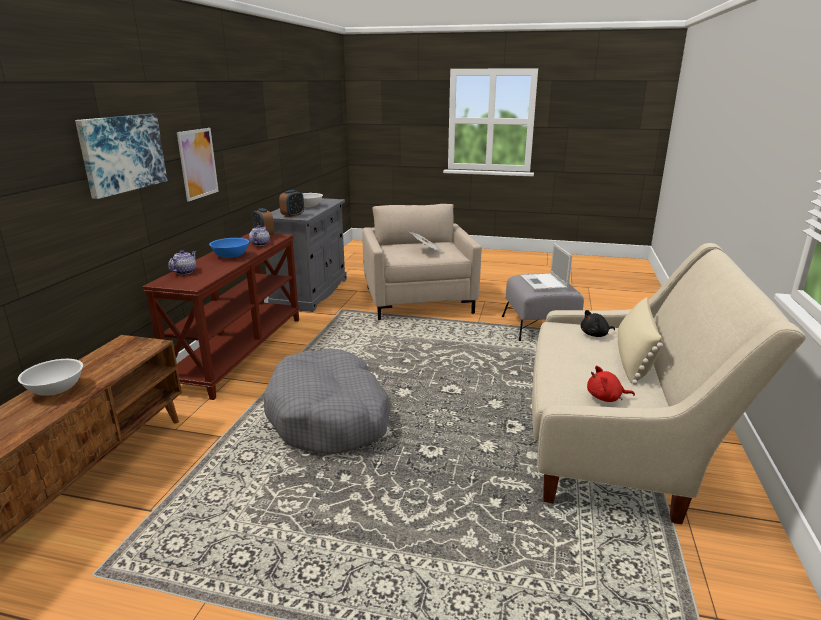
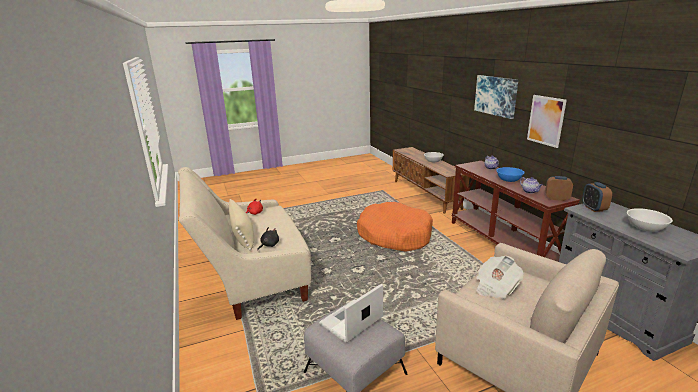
camera: 145 degrees right, 0 degrees up
(329, 416) = (394, 235): grey dog bed -> orange dog bed
(544, 283) = (350, 321): laptop -> laptop turned 90 degrees counterclockwise

